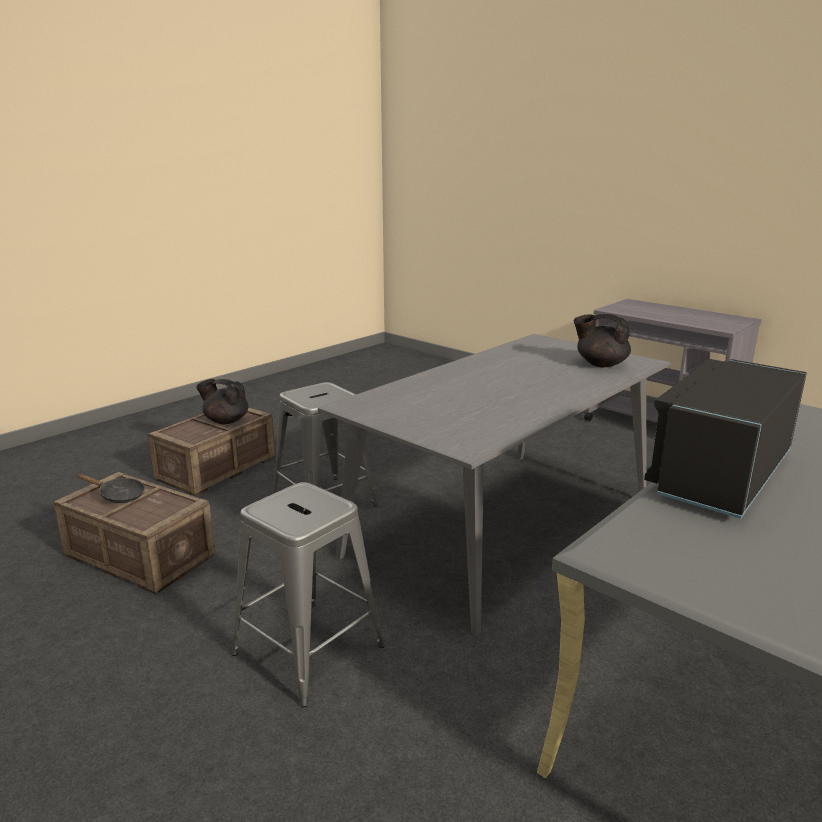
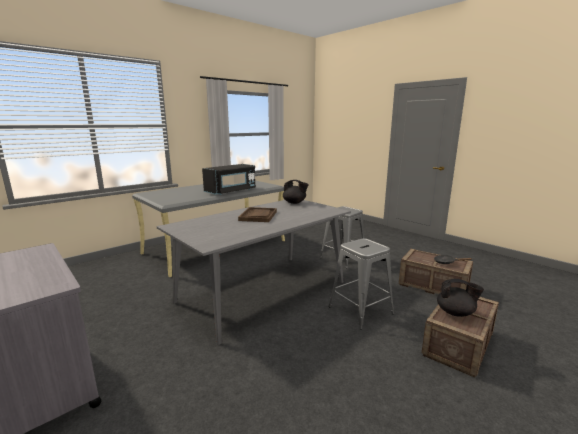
camera: 175 degrees left, 5 degrees down
(520, 385) = (258, 216): none -> brown tray
(600, 364) = (200, 225): black teapot -> black teapot (294, 203)

